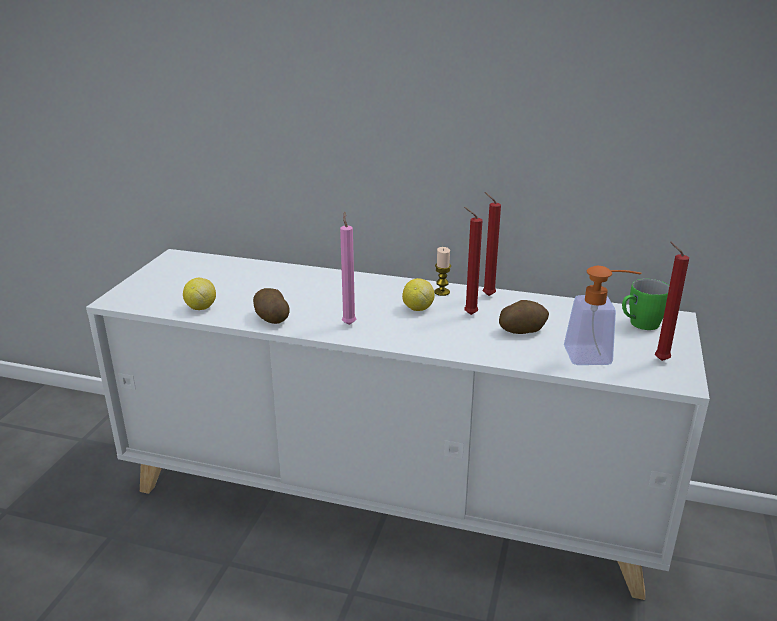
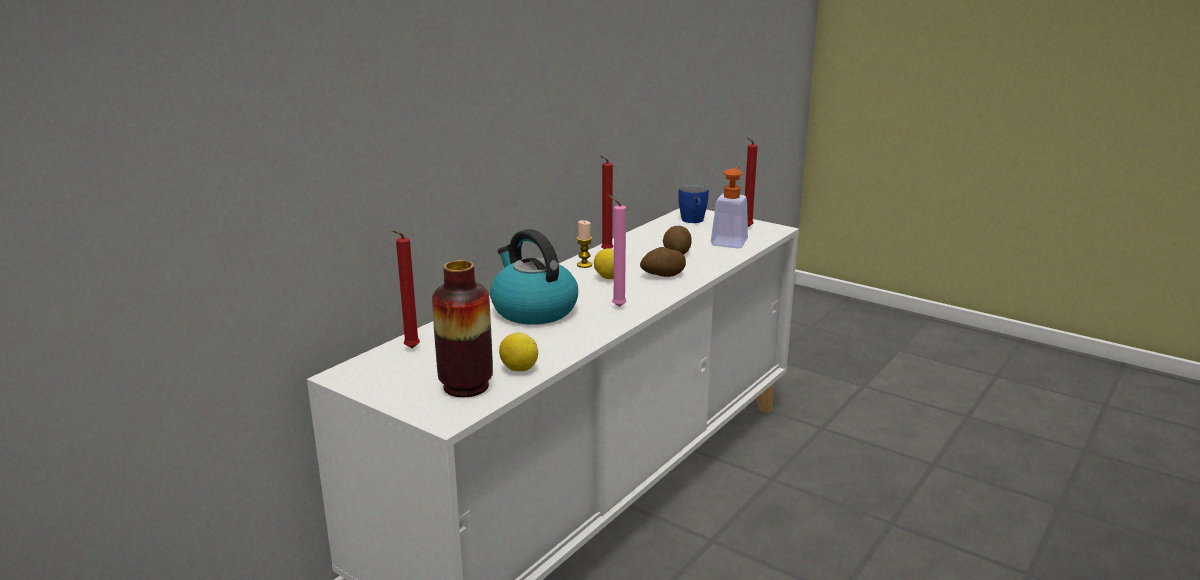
camera: 70 degrees left, 5 degrees down
(166, 296) = (466, 386): none -> vase
(271, 318) = (577, 337): potato -> potato (662, 275)
(319, 291) = (533, 310): none -> kettle
(468, 314) = (635, 263): red candle -> red candle (410, 349)
(639, 325) = (693, 221): green mug -> blue mug

